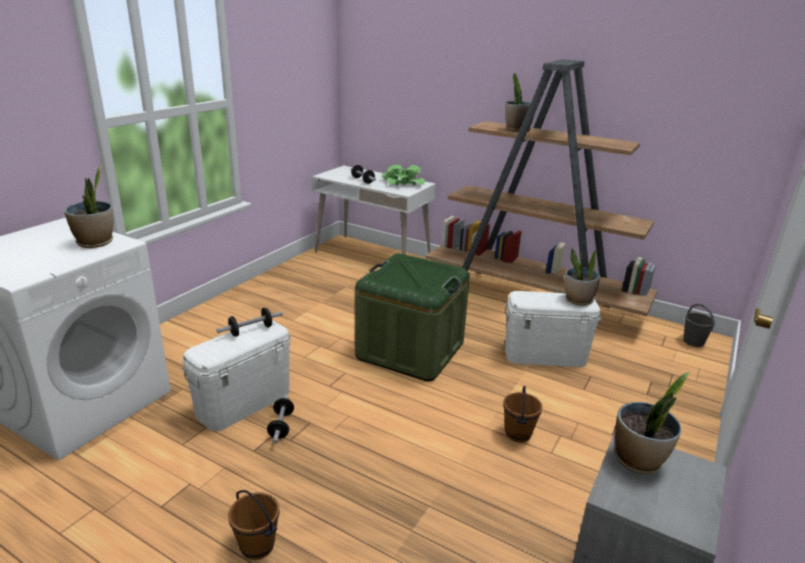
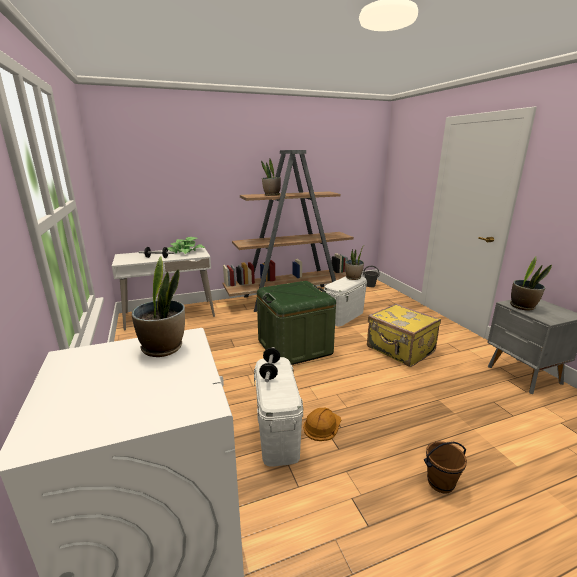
camera: 50 degrees left, 5 degrees down
(281, 426) = (322, 425): dumbbell -> orange hard hat
(518, 434) = (400, 350): brown bucket -> yellow suitcase

